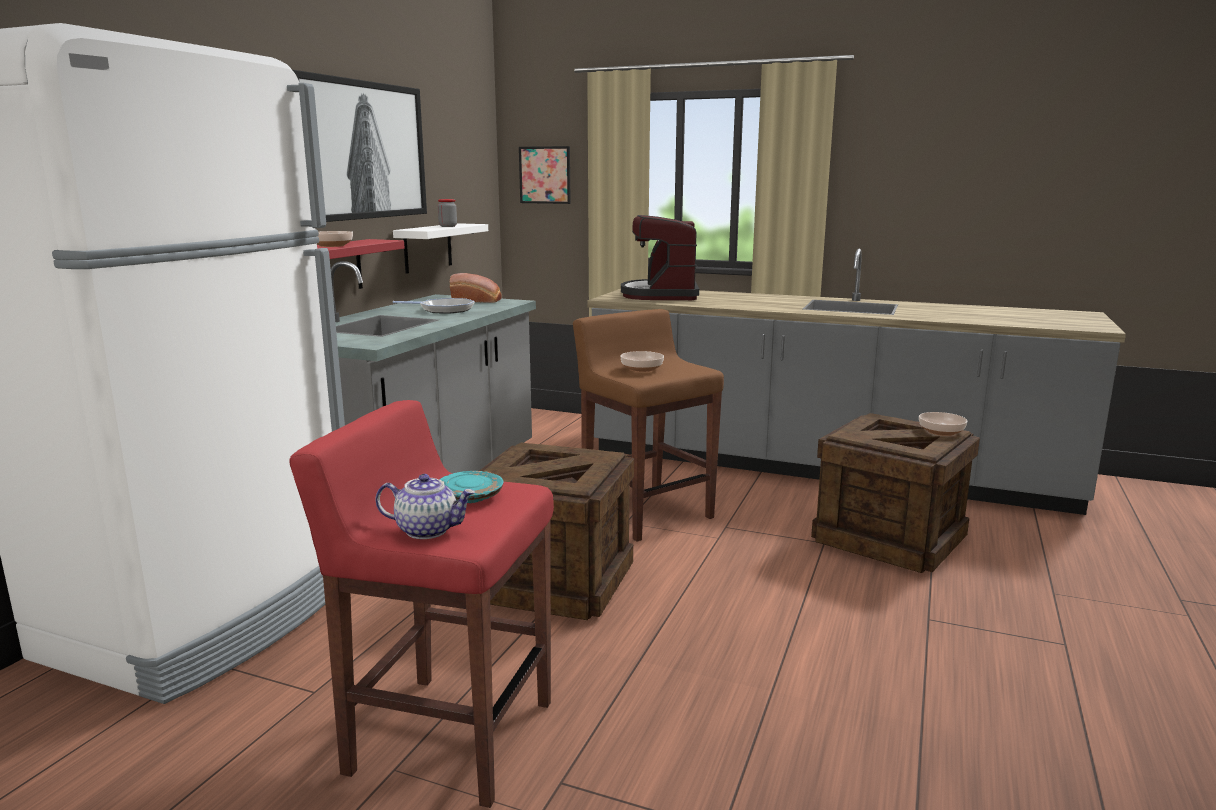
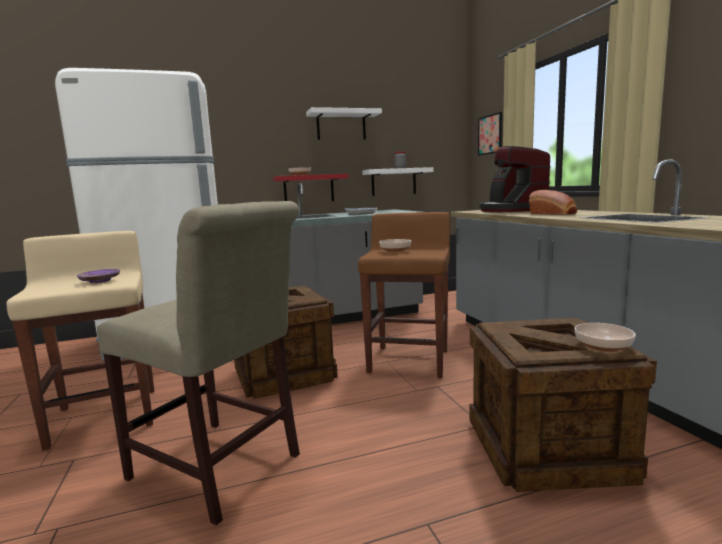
camera: 50 degrees right, 5 degrees down
(364, 150) = (341, 126): picture -> white shelf
(428, 530) = (44, 287): teapot -> none
(448, 736) = (106, 415): red stool -> beige stool
(471, 497) = (100, 281): turquoise plate -> purple plate
(477, 300) = (396, 211): bread -> bread (553, 214)
(661, 295) = (511, 210): coffee machine -> coffee machine turned 60 degrees counterclockwise
(733, 682) = (221, 469): none -> beige chair

